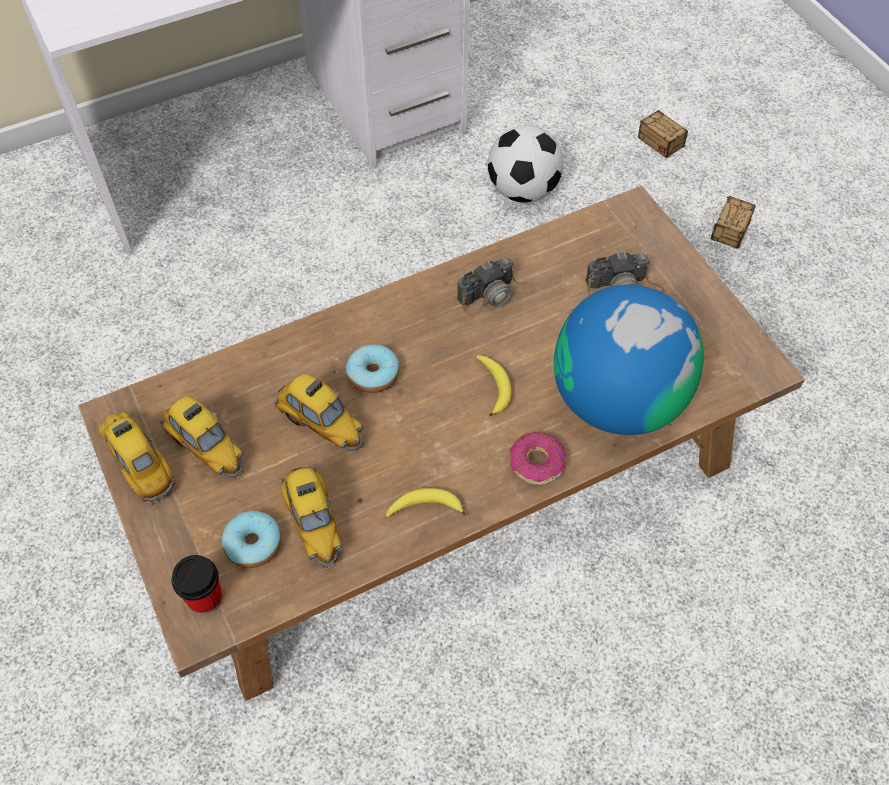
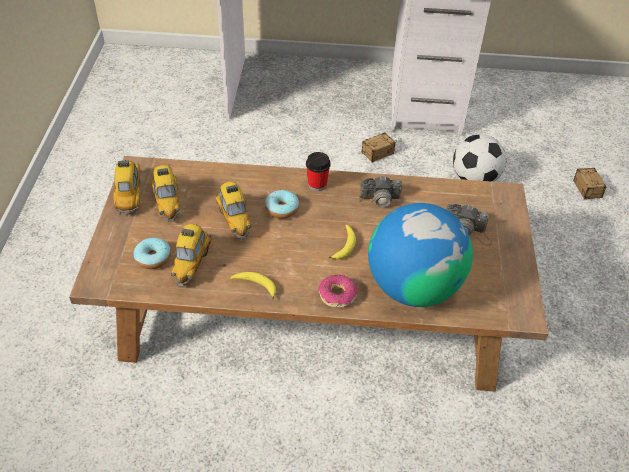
camera: 30 degrees right, 10 degrees down
(205, 598) = (109, 270): cup -> cup (317, 184)
(721, 250) = (584, 266): storage box -> storage box (362, 159)

